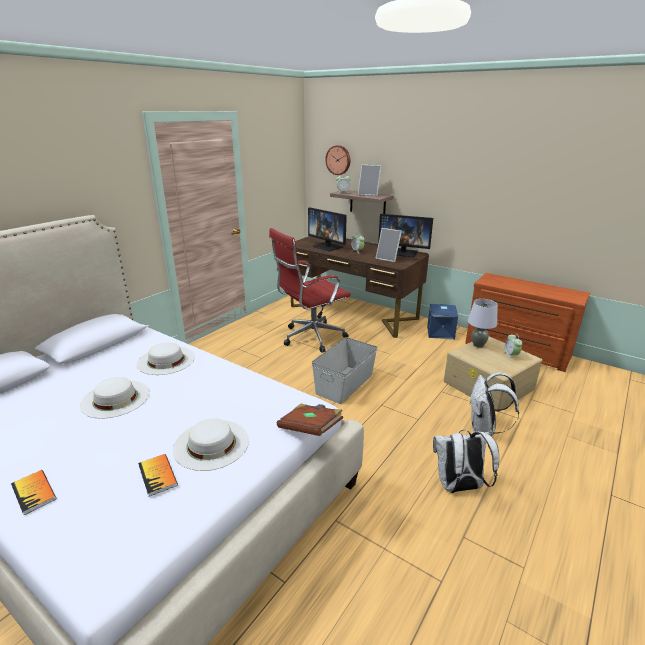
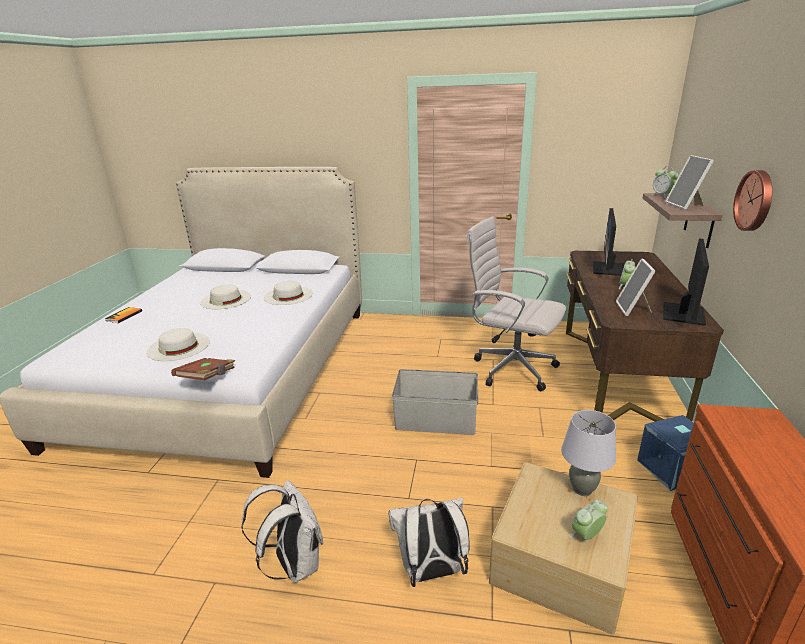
camera: 65 degrees right, 0 degrees up
(157, 475) = (139, 341): book -> none
(310, 338) = (510, 368): red office chair -> white office chair
(338, 160) = (692, 145): wall clock -> wall clock (755, 200)
(403, 253) = (683, 313): monitor -> monitor turned 150 degrees counterclockwise

